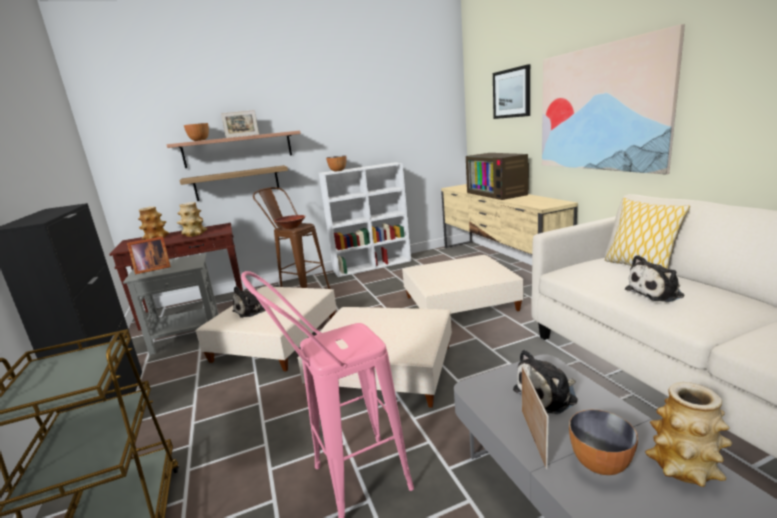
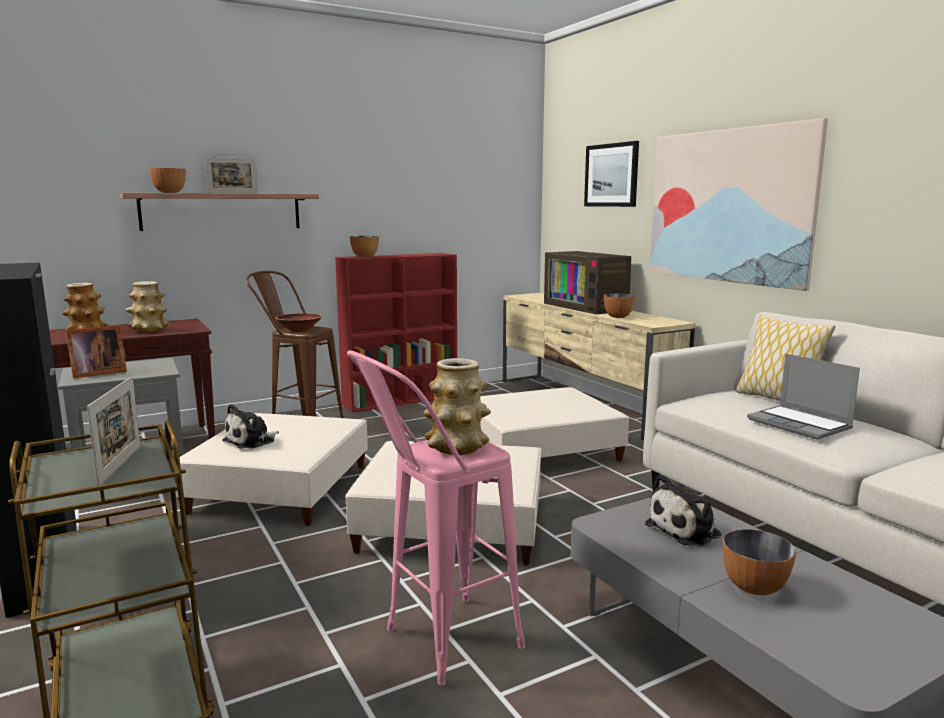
camera: 10 degrees left, 5 degrees down
(237, 183) = (214, 260): shelf -> none
(373, 266) = (401, 400): white bookcase -> red bookcase
(518, 201) = (618, 317): none -> bowl
(533, 437) = (678, 567): picture frame -> picture frame (120, 464)
(657, 293) = (800, 424): plush toy -> laptop
(683, 467) = (840, 588): vase -> vase (457, 447)

